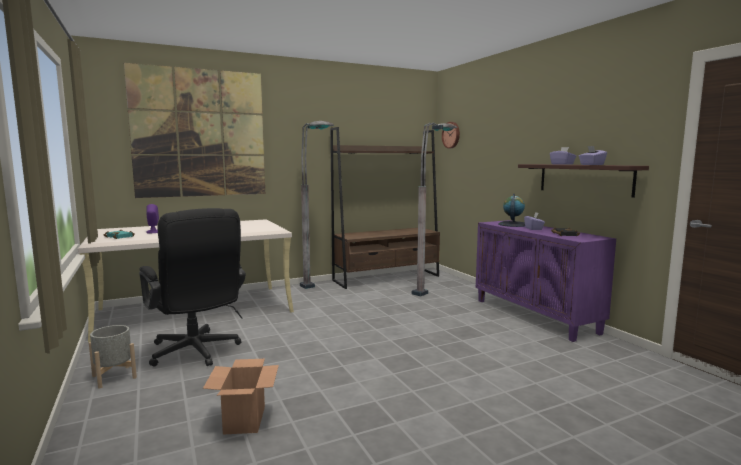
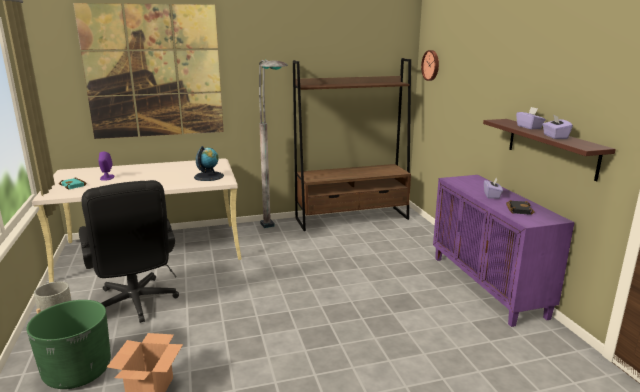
camera: 10 degrees right, 10 degrees up
(152, 411) = (77, 371): none -> green planter
(434, 288) = (396, 237): grey floor lamp -> none
(512, 224) = (474, 185): globe -> globe (209, 176)

